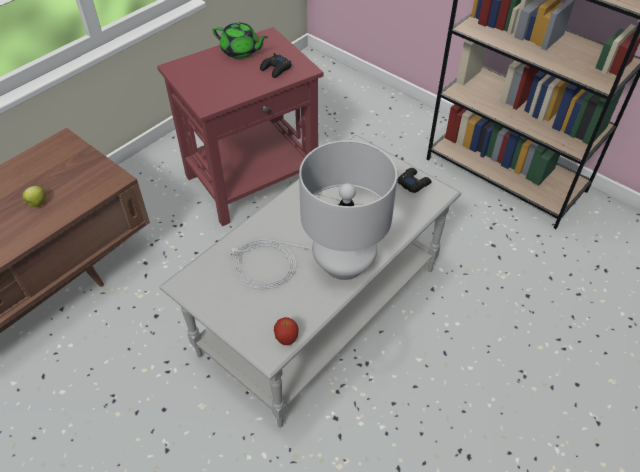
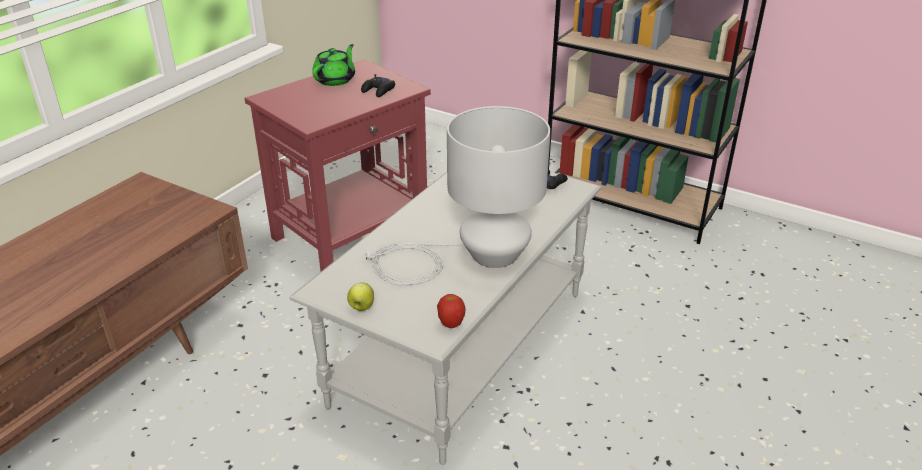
camera: 10 degrees left, 15 degrees down
(37, 204) = (122, 240): apple -> apple (361, 307)
(241, 51) = (335, 80): green teapot -> green teapot turned 75 degrees counterclockwise

